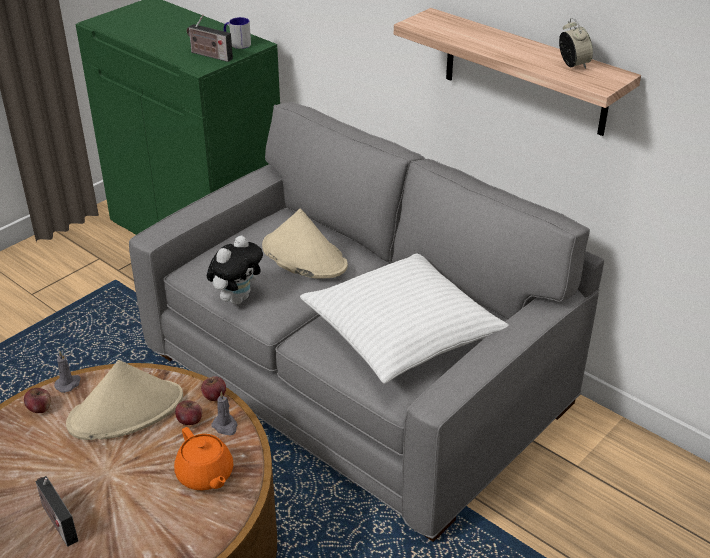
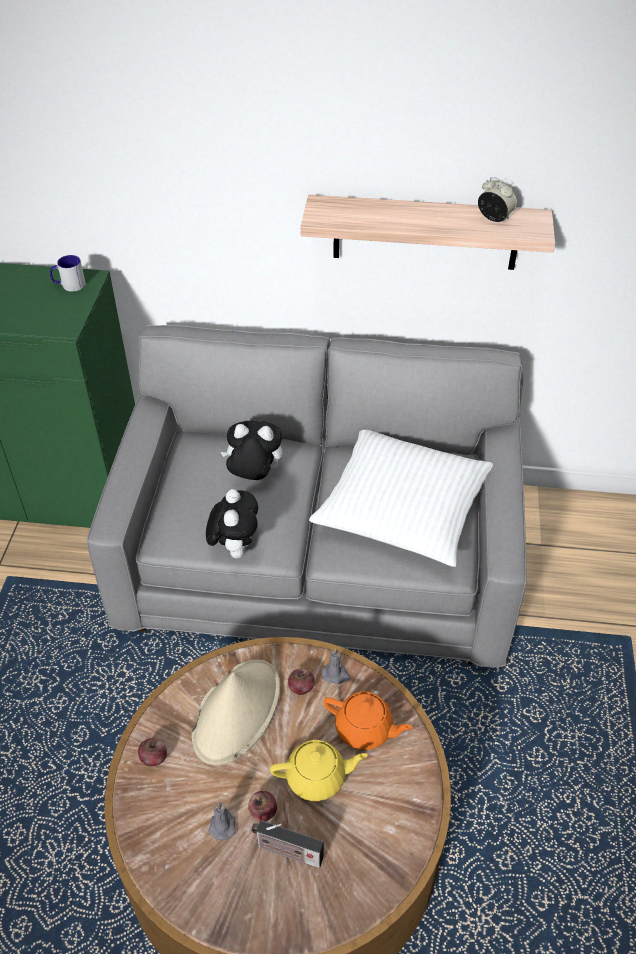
camera: 35 degrees left, 10 degrees up
(68, 384) = (155, 717): grey candle -> grey candle (222, 824)
(133, 487) = (317, 777): none -> yellow teapot
(209, 55) = (56, 310): radio -> none
(214, 396) = (298, 652): apple -> apple (263, 811)
(303, 256) = (254, 476): beige hat -> plush toy

